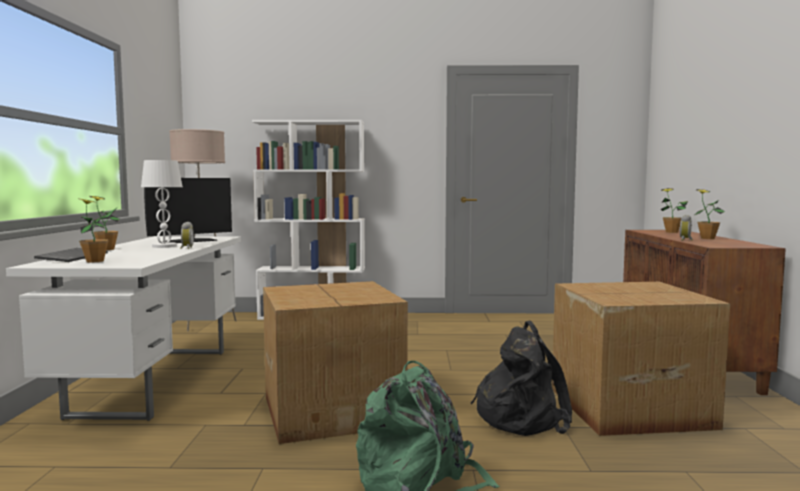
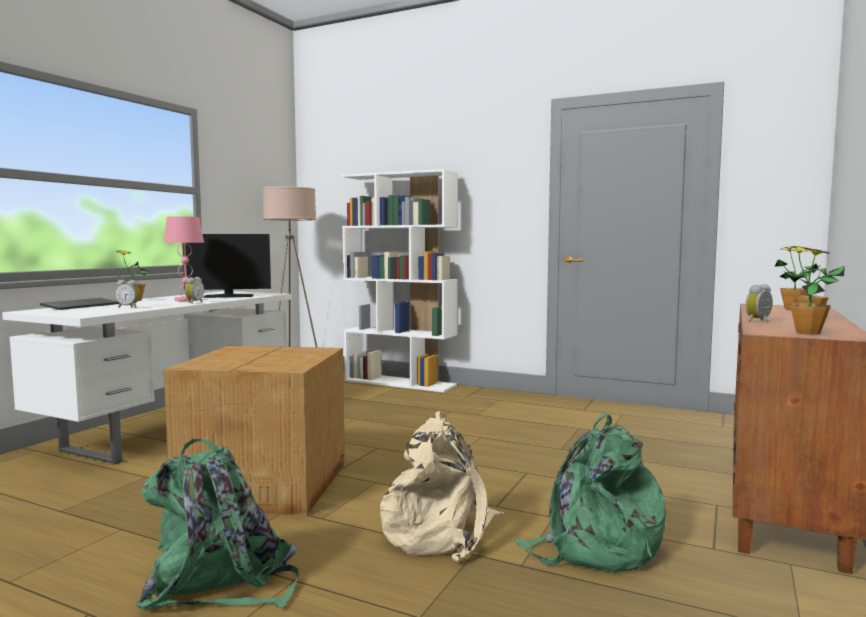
camera: 25 degrees right, 0 degrees up
(95, 261) = (78, 310): potted plant -> potted plant (807, 333)
(139, 256) = (129, 307): none -> alarm clock
(164, 246) = (186, 300): white table lamp -> pink table lamp
(521, 418) = (440, 531): black backpack -> beige backpack
(626, 407) = (594, 546): cardboard box -> green backpack

